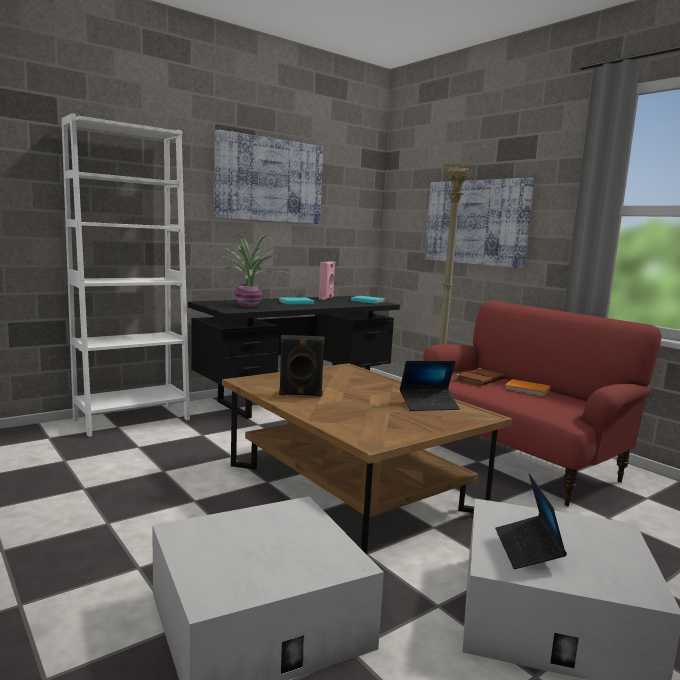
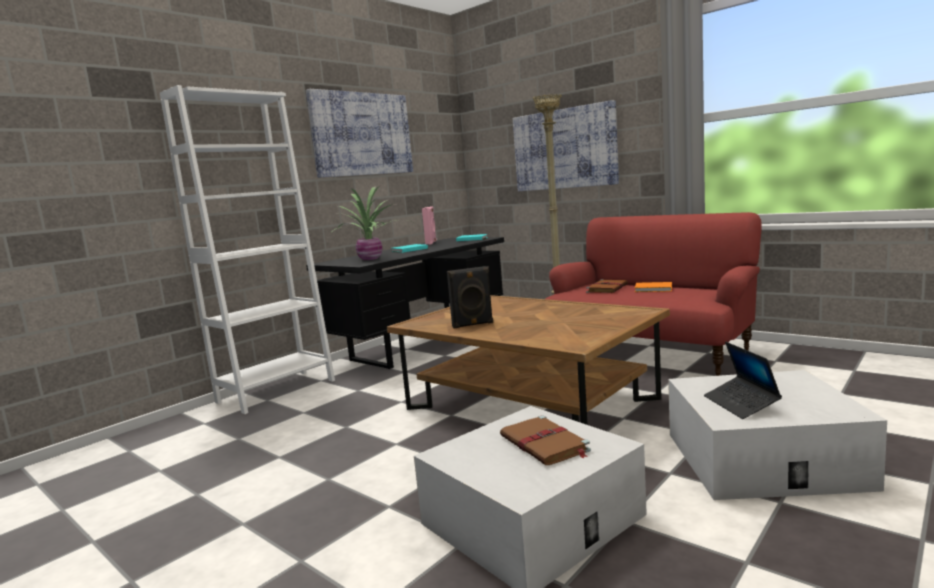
camera: 10 degrees left, 0 degrees up
(284, 545) = (545, 444): none -> brown book
(428, 405) = (592, 312): laptop -> none

